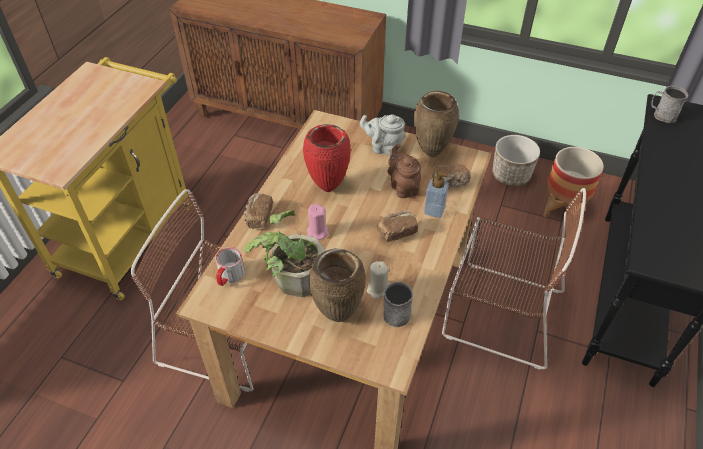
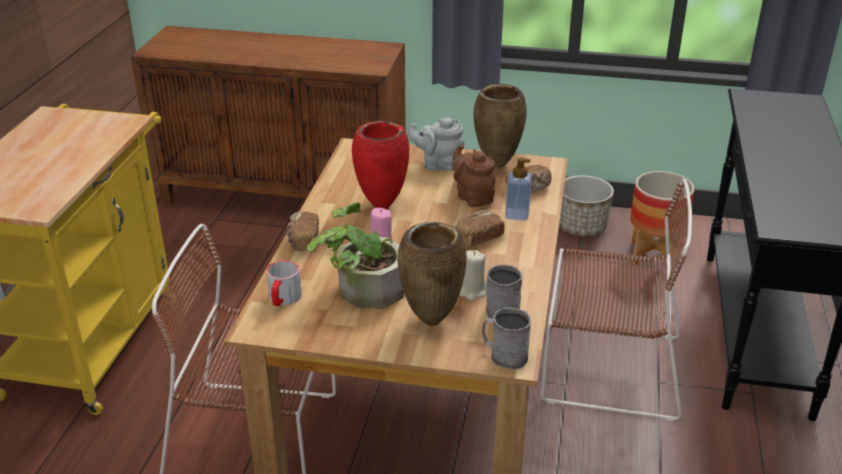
camera: 10 degrees left, 15 degrees down
(661, 115) = (749, 104): grey mug -> grey mug (504, 356)

